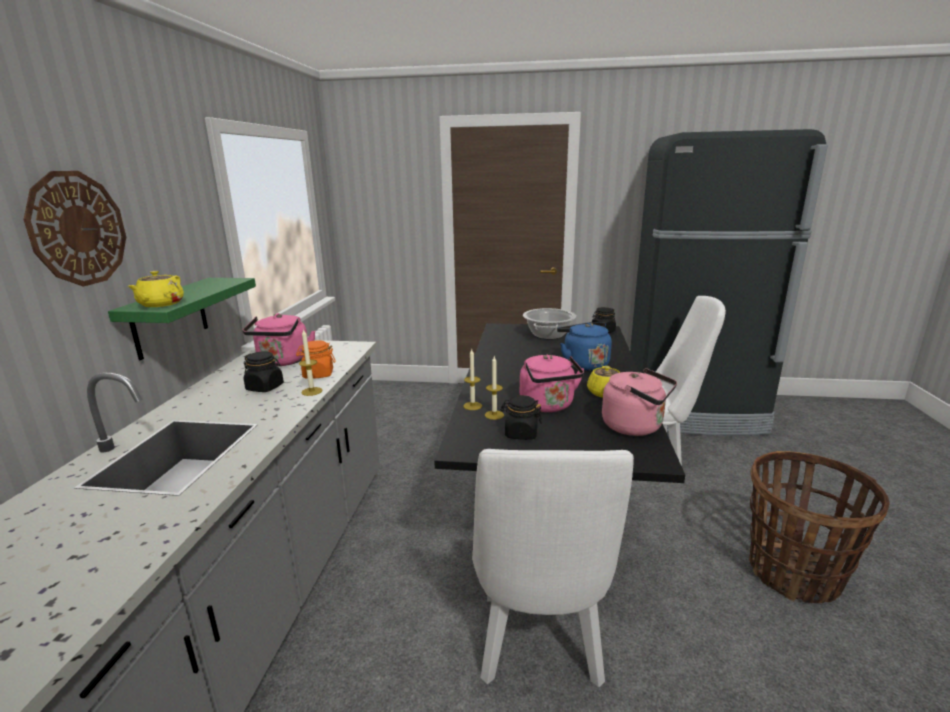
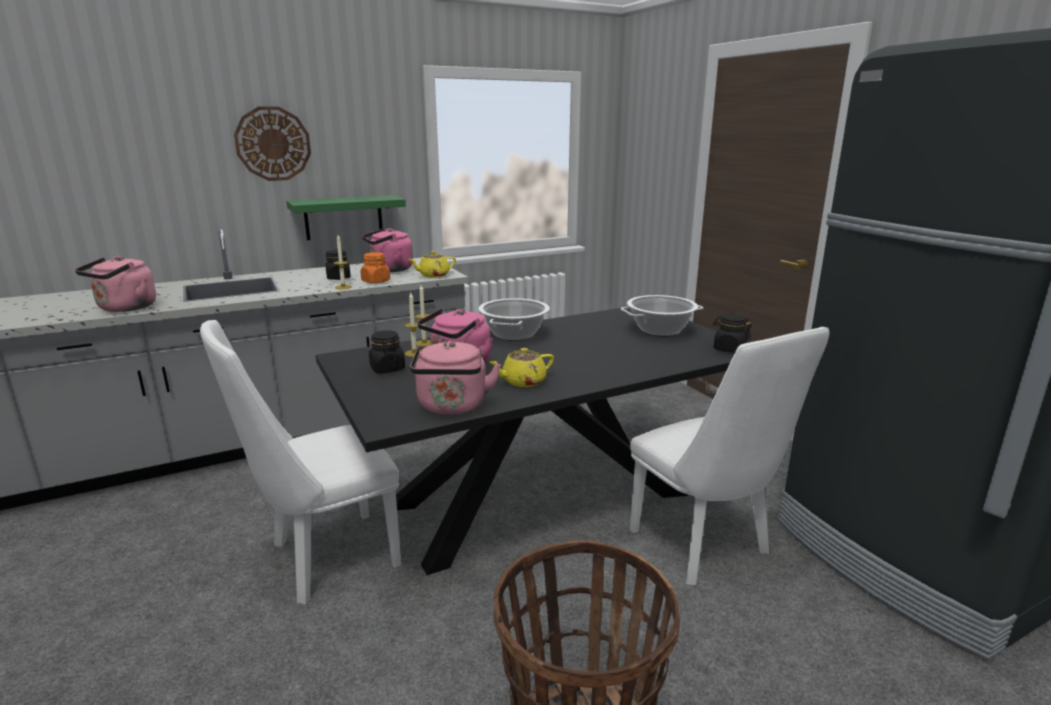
camera: 55 degrees right, 0 degrees up
(121, 553) = (125, 308): none -> pink kettle
(160, 304) = (308, 202): yellow teapot -> yellow teapot (433, 275)
(497, 372) = (514, 334): none -> cooking pot
(583, 364) = (593, 359): blue kettle -> none

